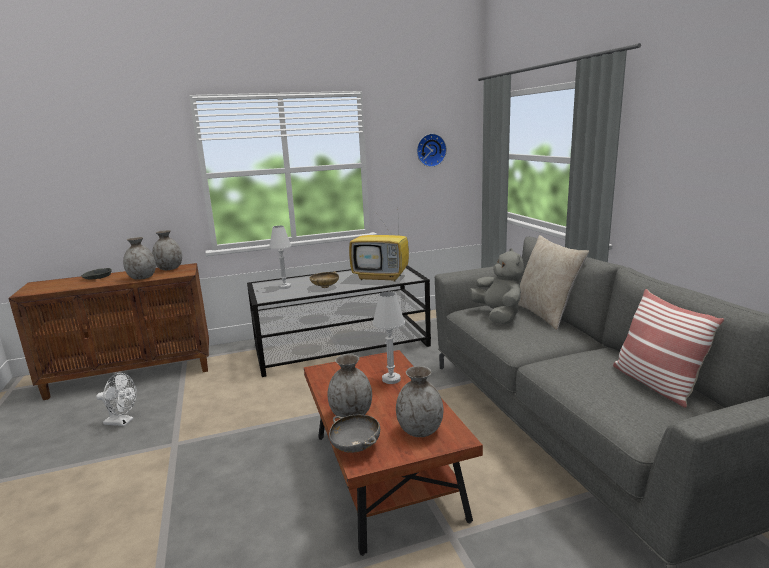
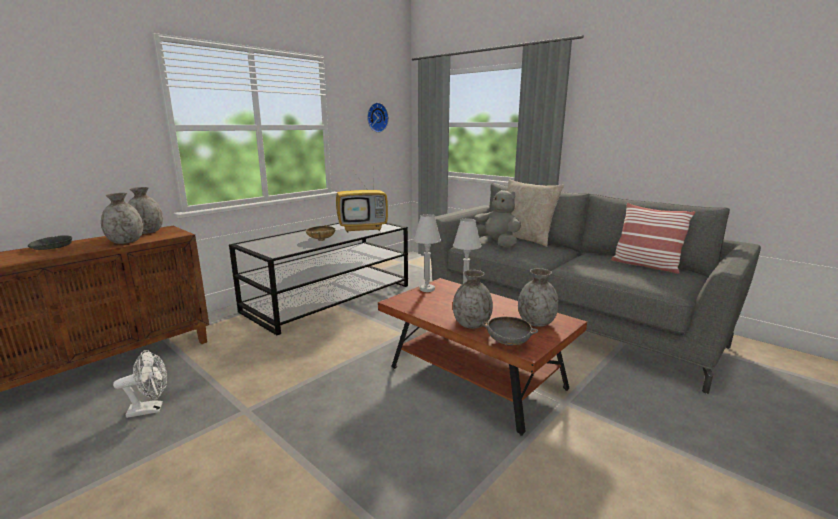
camera: 30 degrees left, 0 degrees up
(284, 286) = (278, 243): white table lamp -> white table lamp (427, 289)

